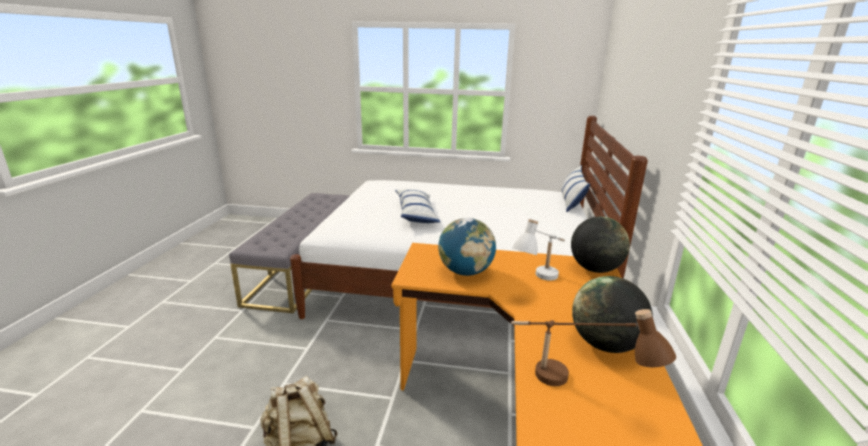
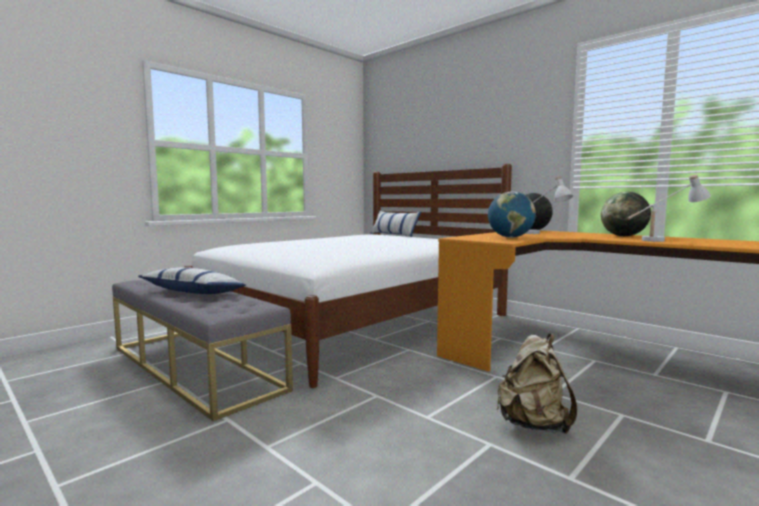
camera: 55 degrees left, 15 degrees down
(416, 214) = (347, 246): pillow -> pillow (193, 292)
(573, 387) = (665, 240): brown table lamp -> white table lamp

